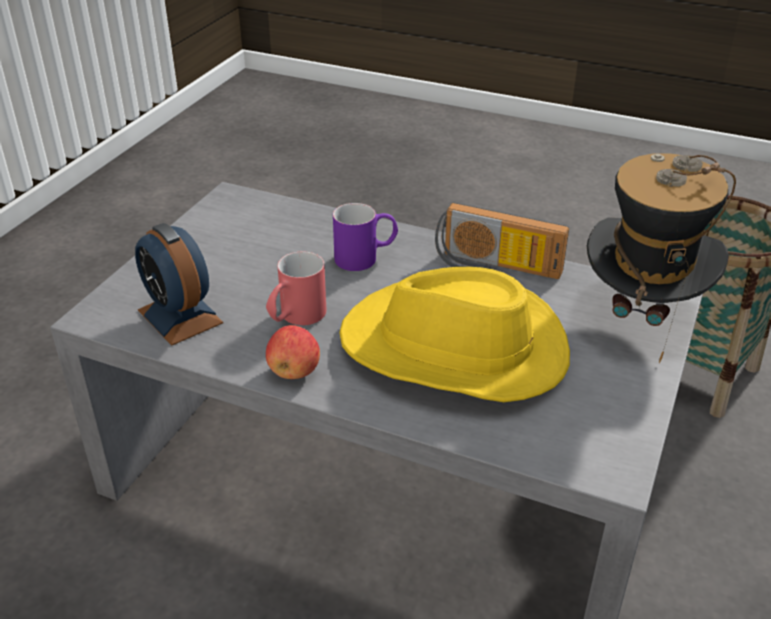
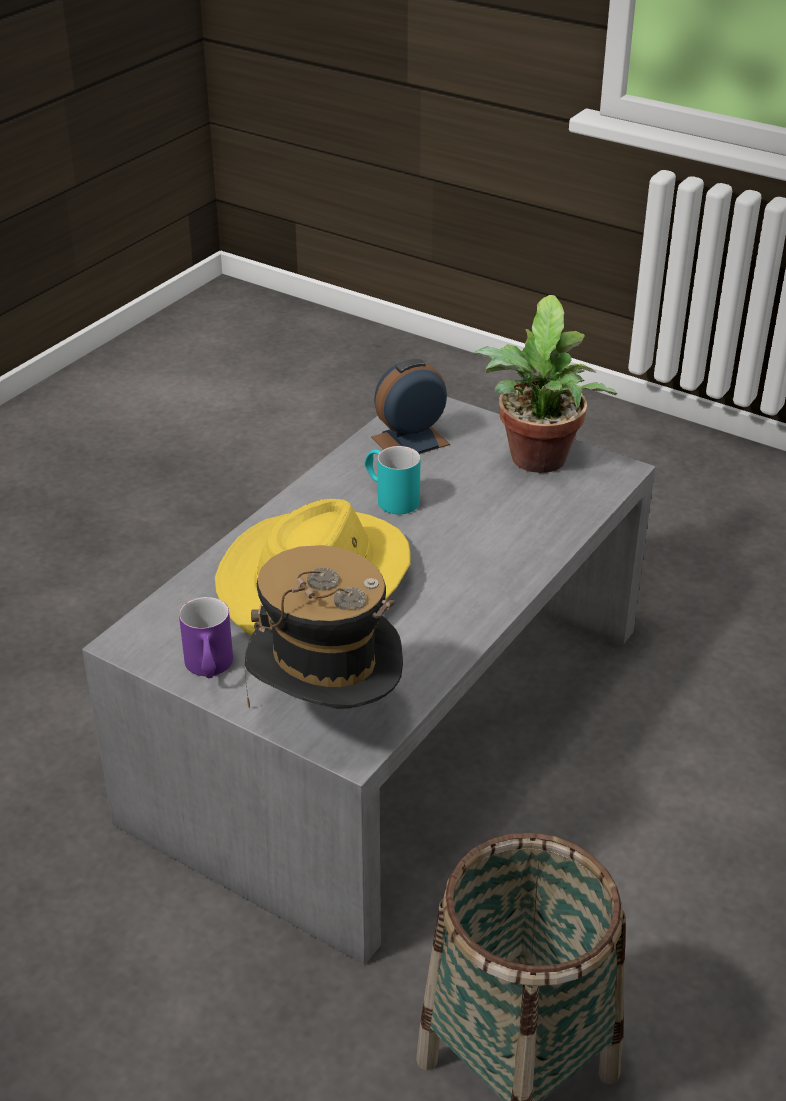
camera: 100 degrees right, 0 degrees up
(221, 237) = (537, 462): none -> potted plant
(294, 371) = (317, 493): apple -> none
(296, 318) = (390, 498): red mug -> turquoise mug
(366, 257) = (482, 545): purple mug -> purple mug (209, 669)
(495, 268) = (444, 629): radio -> none

